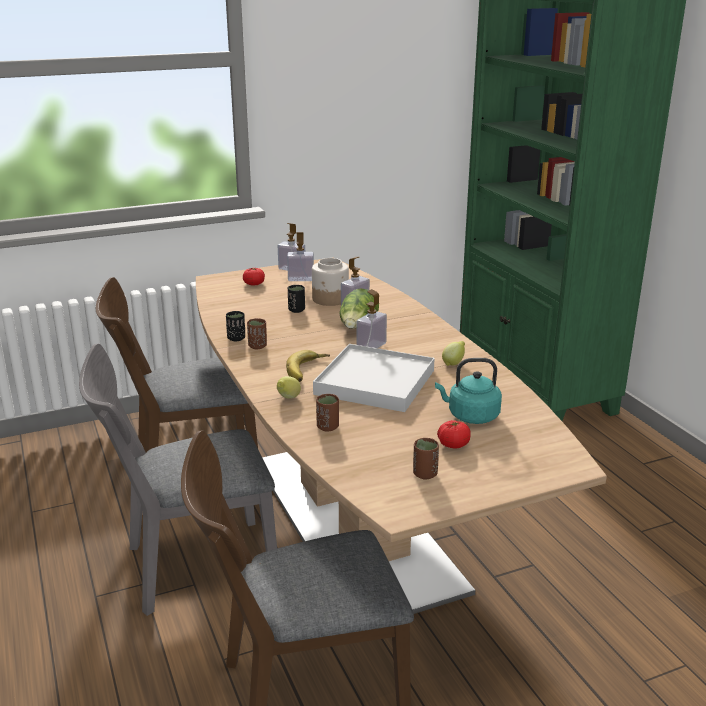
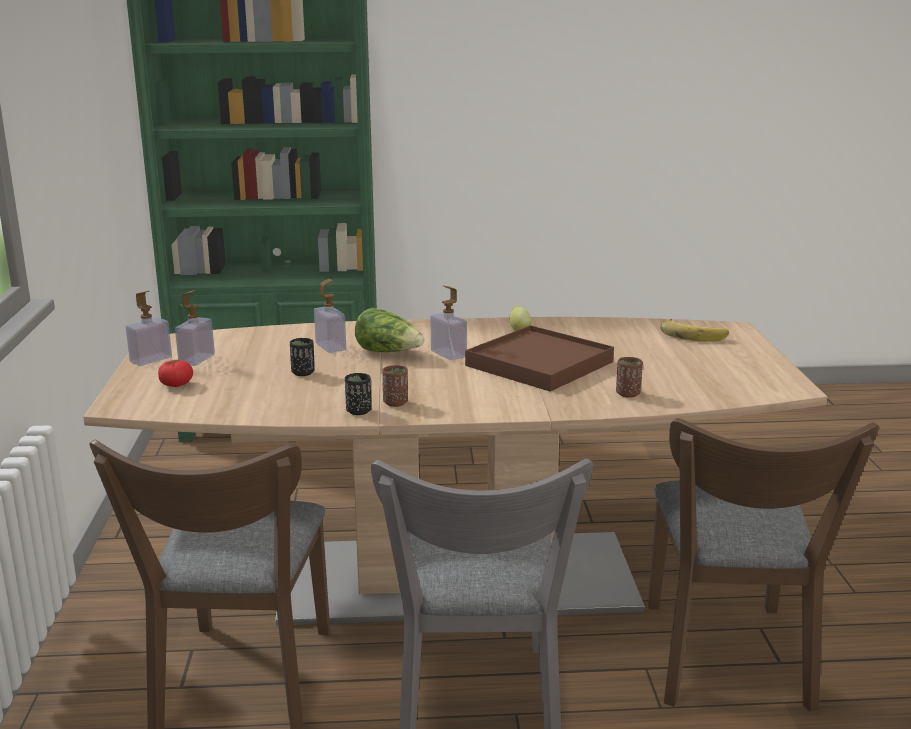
camera: 70 degrees left, 5 degrees down
(288, 398) = (551, 403): lemon -> none
(308, 371) = (488, 387): banana -> banana (693, 334)
(330, 299) = (289, 354): jar -> none
(375, 382) = (539, 364): white tray -> brown tray
(425, 474) = (733, 371): brown cup -> none
(453, 444) = (684, 355): tomato -> none
(470, 416) = (634, 342): turquoise kettle -> none

